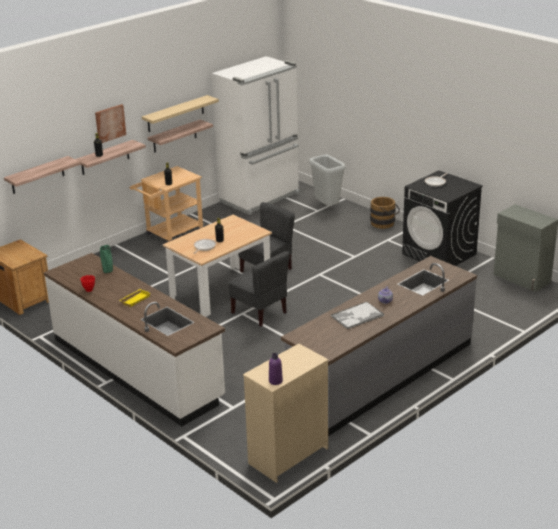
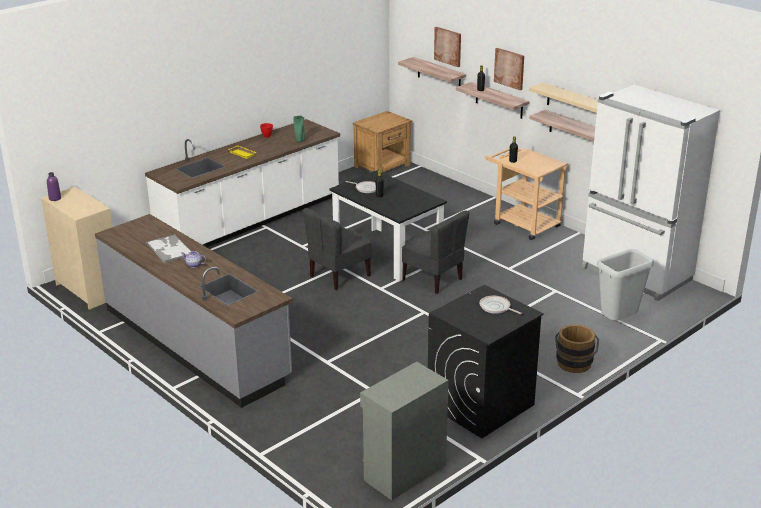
camera: 90 degrees right, 0 degrees up
(43, 142) = (448, 46): none -> picture
(221, 291) = (387, 254): beige dining table -> black dining table

